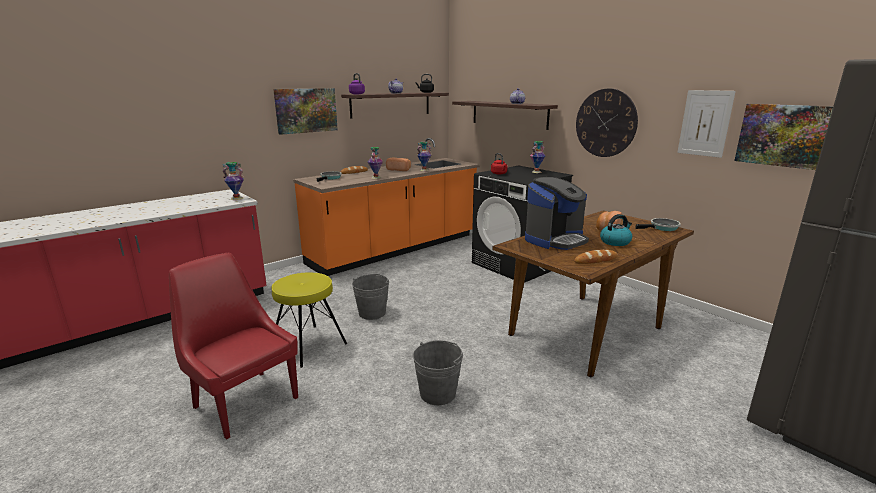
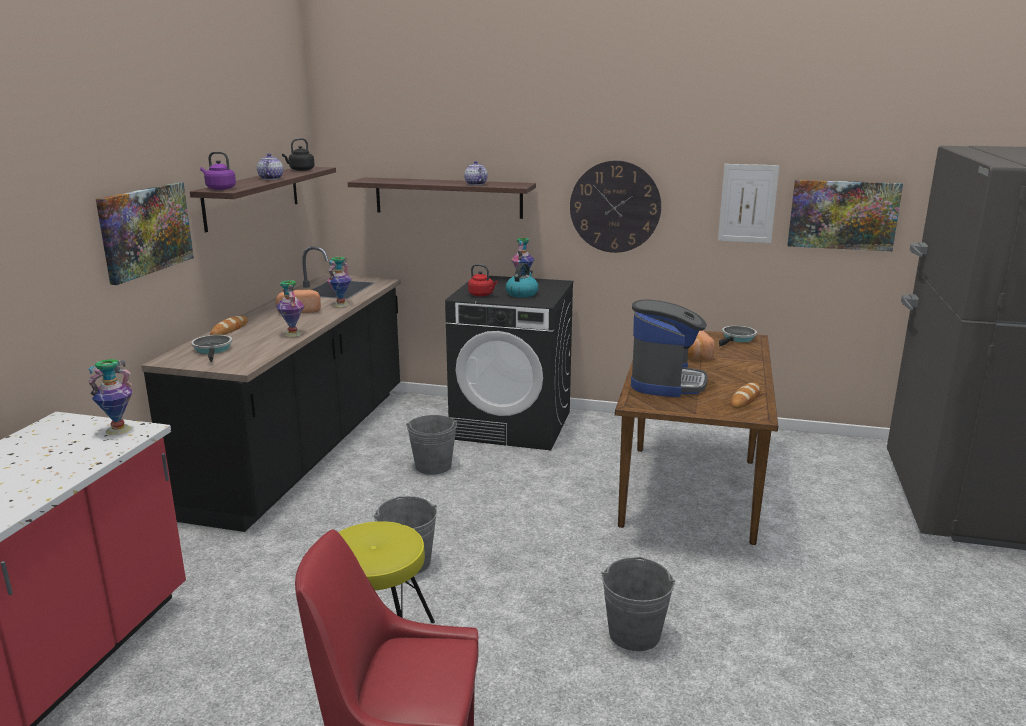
camera: 35 degrees left, 0 degrees up
(396, 249) = (305, 448): orange counter -> black counter
(445, 273) = (433, 466): none -> grey bucket
(615, 242) = (725, 369): kettle -> kettle (522, 294)

